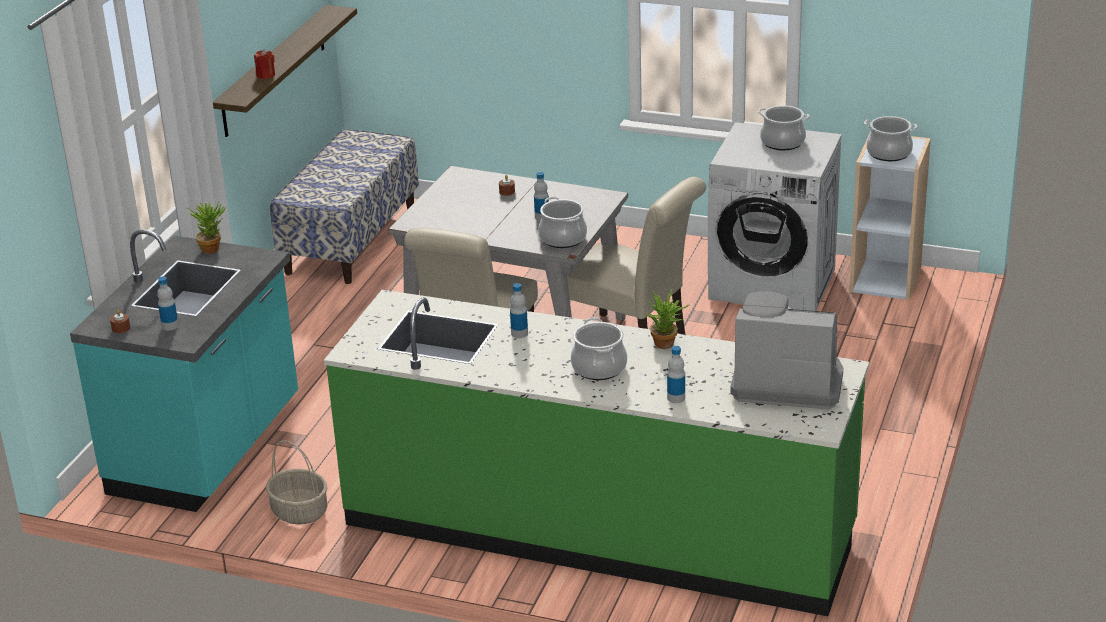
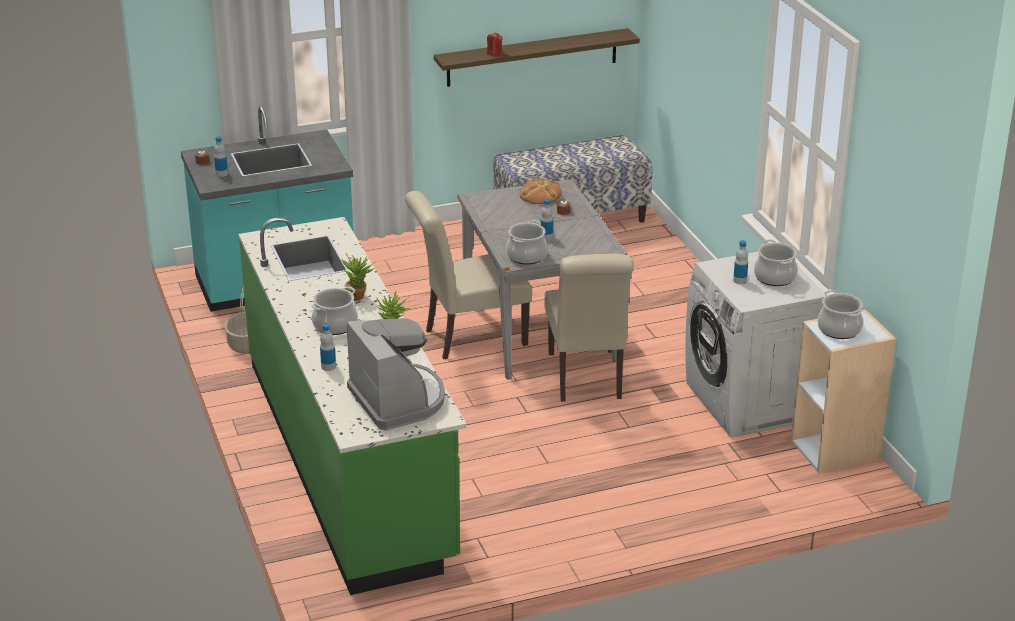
camera: 50 degrees right, 0 degrees up
(212, 248) = (326, 146): potted plant -> potted plant (359, 296)
(458, 190) = (540, 195): none -> bread
(519, 333) = (345, 282): bottle -> bottle (739, 280)

